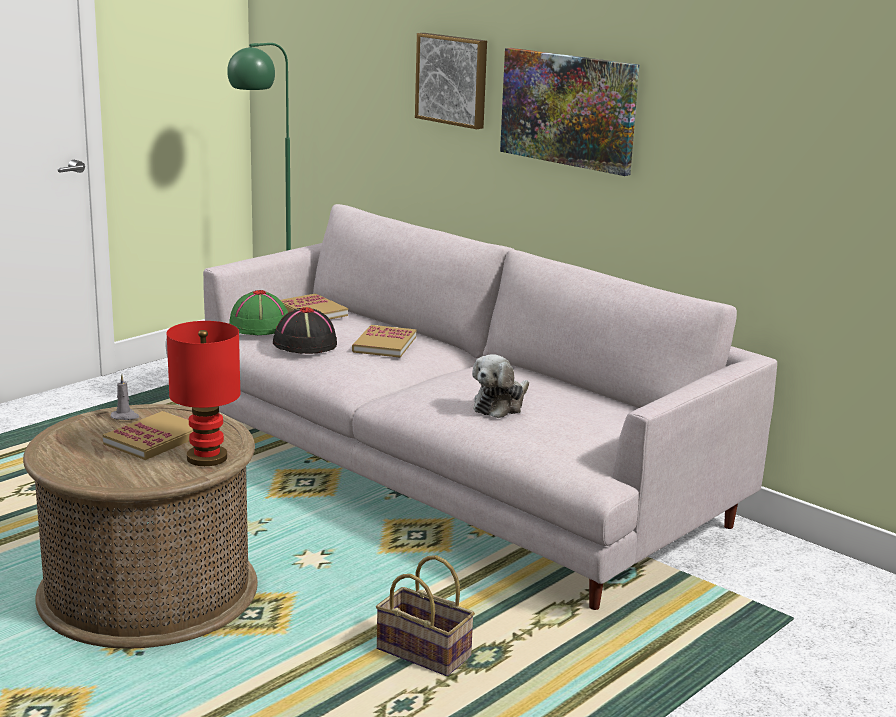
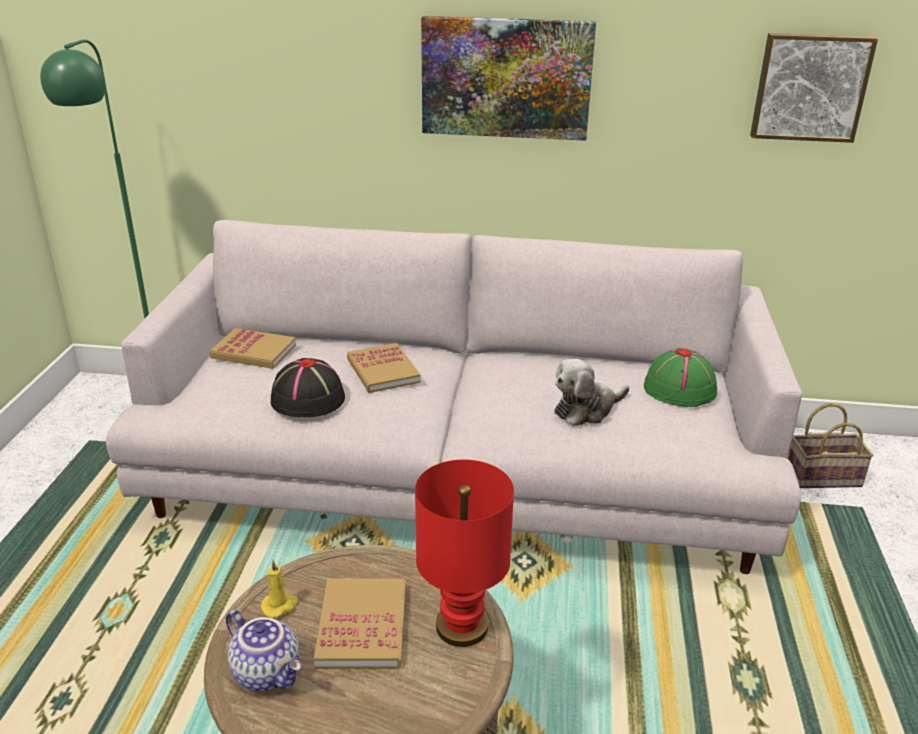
camera: 35 degrees left, 10 degrees up
(78, 436) = (268, 672): none -> teapot
(125, 416) = (280, 605): grey candle -> yellow candle
(259, 326) = (227, 392): green hat -> green hat (680, 389)
(426, 653) = (702, 705): basket -> basket (824, 476)
(453, 80) = (343, 59): picture -> picture (810, 87)
(500, 405) = (586, 409): plush toy -> plush toy turned 60 degrees clockwise

